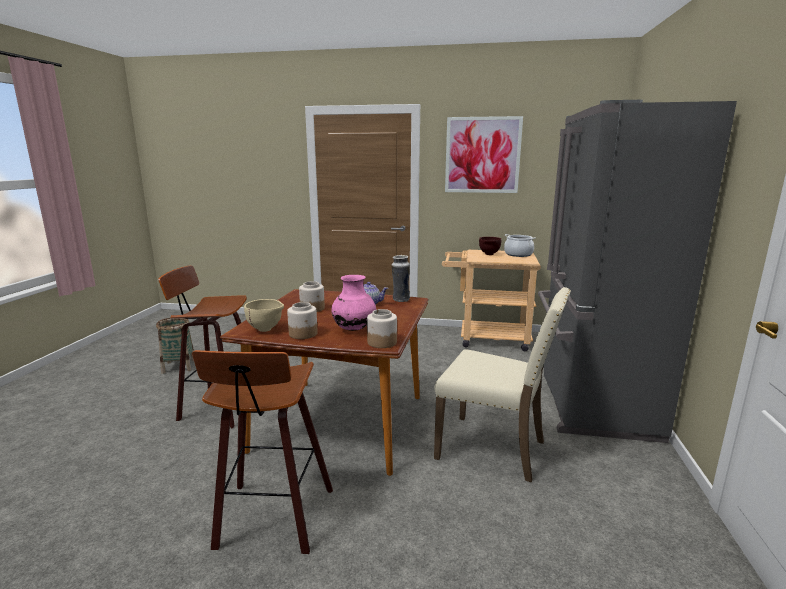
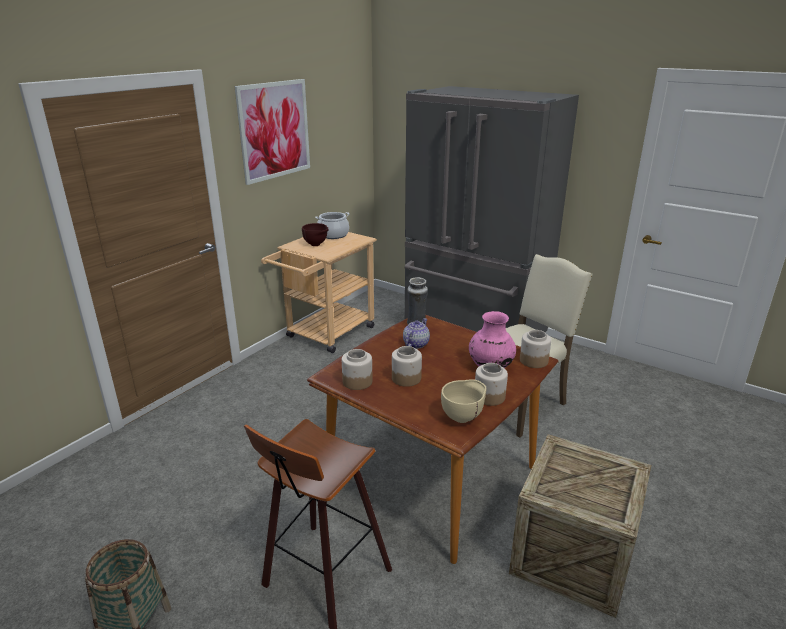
camera: 65 degrees left, 10 degrees up
(273, 520) = (572, 556): stool -> crate
(297, 298) = (357, 381): none -> jar

